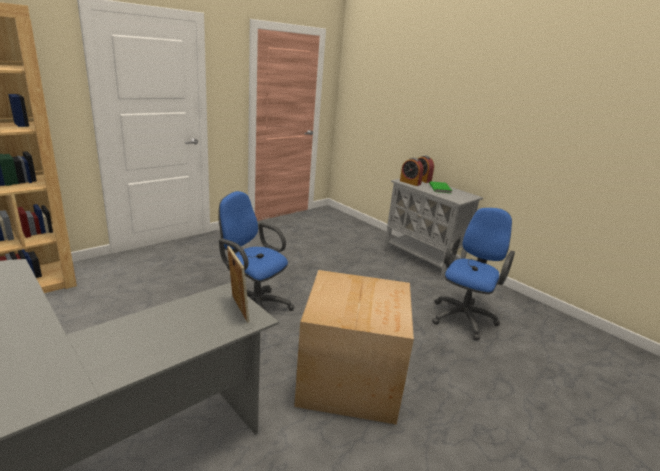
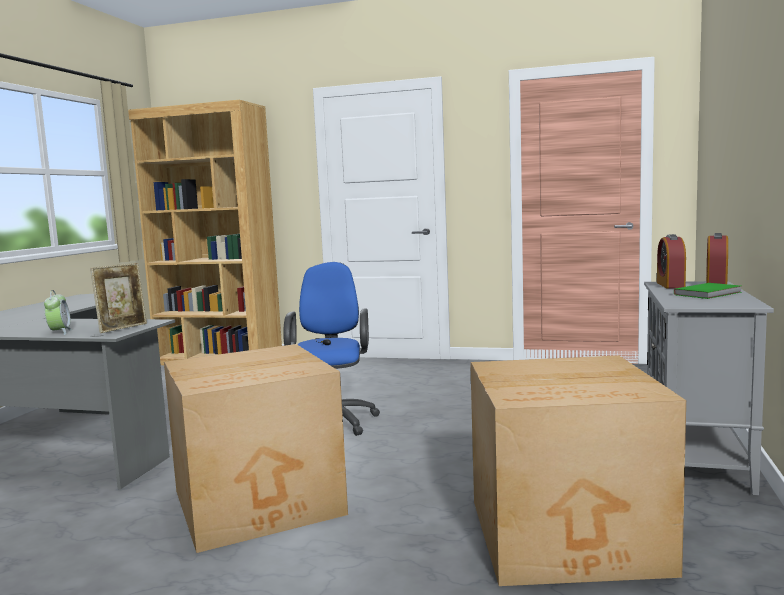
camera: 60 degrees right, 15 degrees down
(197, 339) = (60, 332): none -> alarm clock
(464, 316) = (569, 536): blue office chair -> cardboard box

